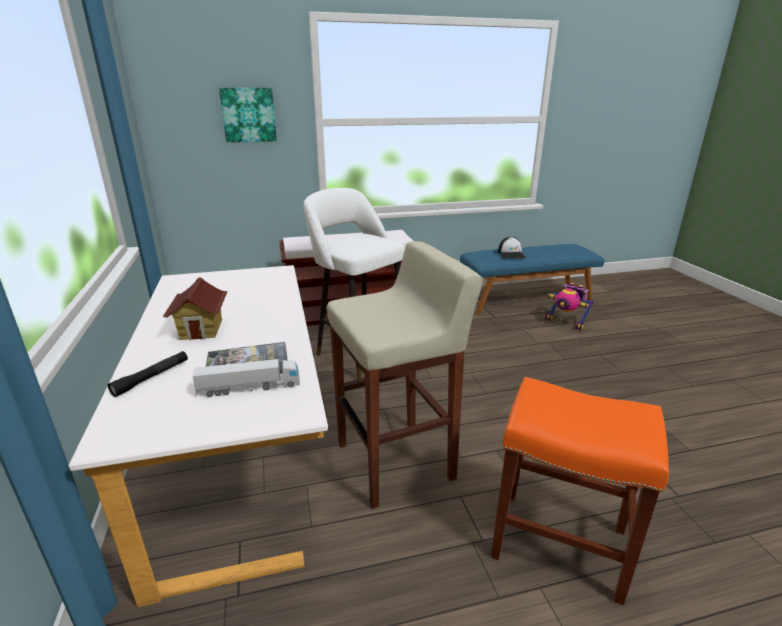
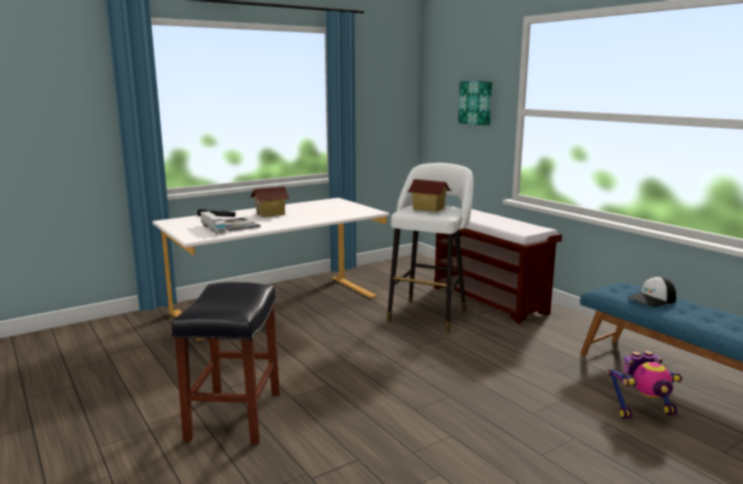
camera: 70 degrees right, 10 degrees down
(364, 242) = (428, 209): none -> toy house
(397, 461) = (295, 350): beige stool -> none
(557, 542) = (234, 415): orange stool -> black stool
(566, 322) = (643, 411): toy robot -> toy robot turned 120 degrees counterclockwise

